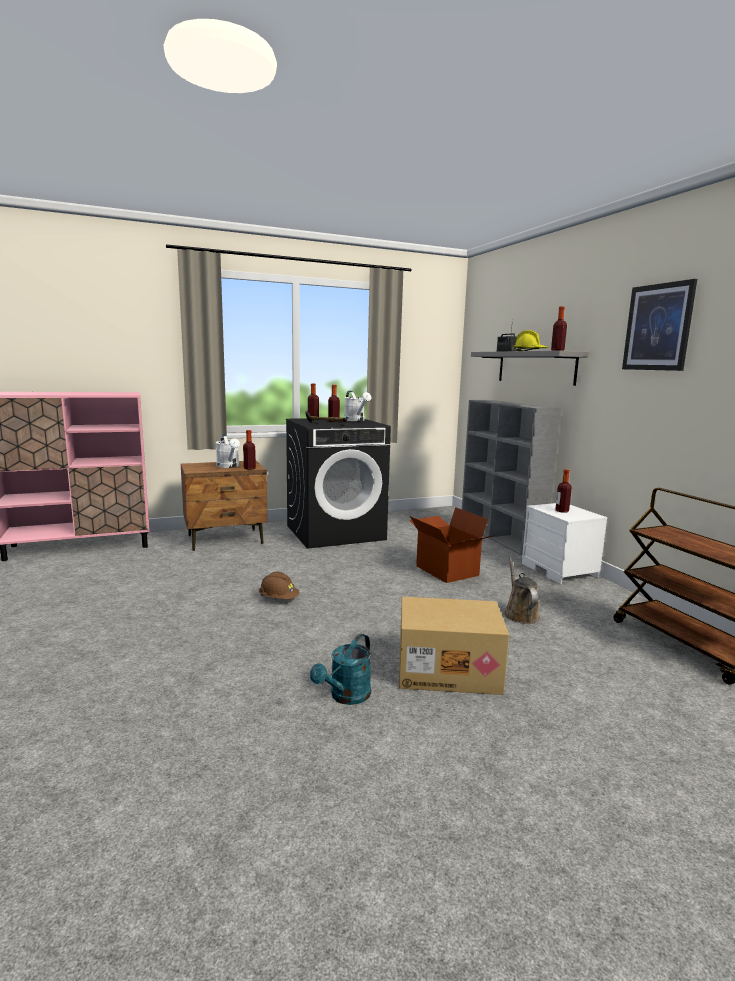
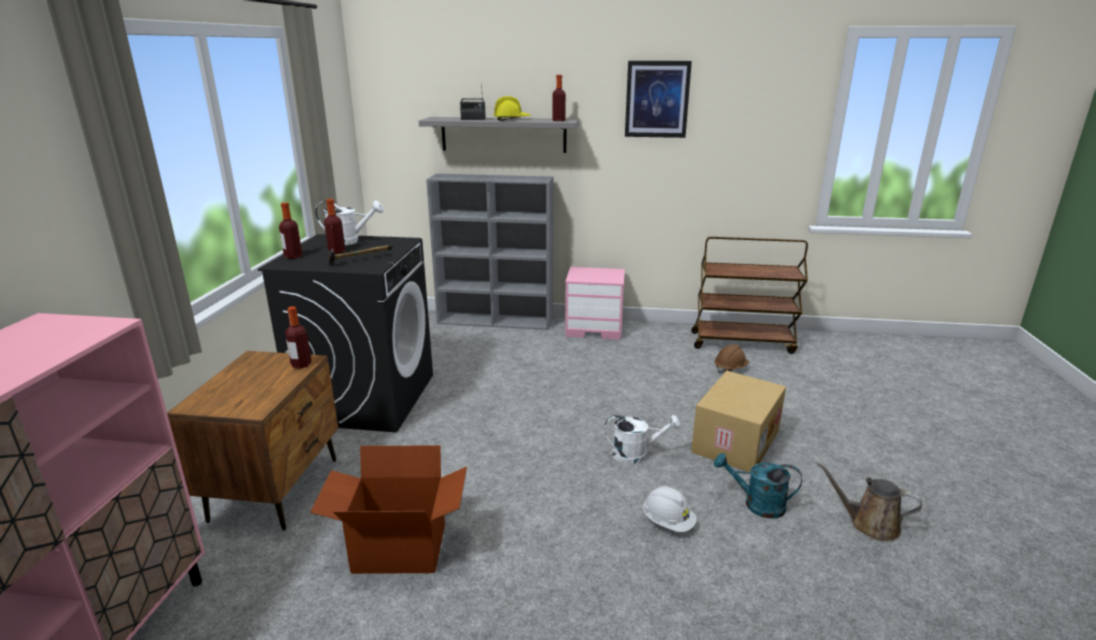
camera: 60 degrees left, 10 degrees up
(229, 466) = (264, 377): white watering can -> white watering can (636, 454)
(279, 599) = (532, 492): brown hard hat -> brown hard hat (730, 368)
(282, 656) = (668, 522): none -> white hard hat
(346, 697) = (756, 504): turquoise watering can -> turquoise watering can turned 135 degrees clockwise
(446, 571) = (548, 374): cardboard box -> cardboard box (399, 550)
(520, 614) = (661, 376): brown watering can -> brown watering can (869, 524)
(560, 570) = (595, 328): white nightstand -> pink nightstand
(562, 511) = (594, 275): bottle -> none

